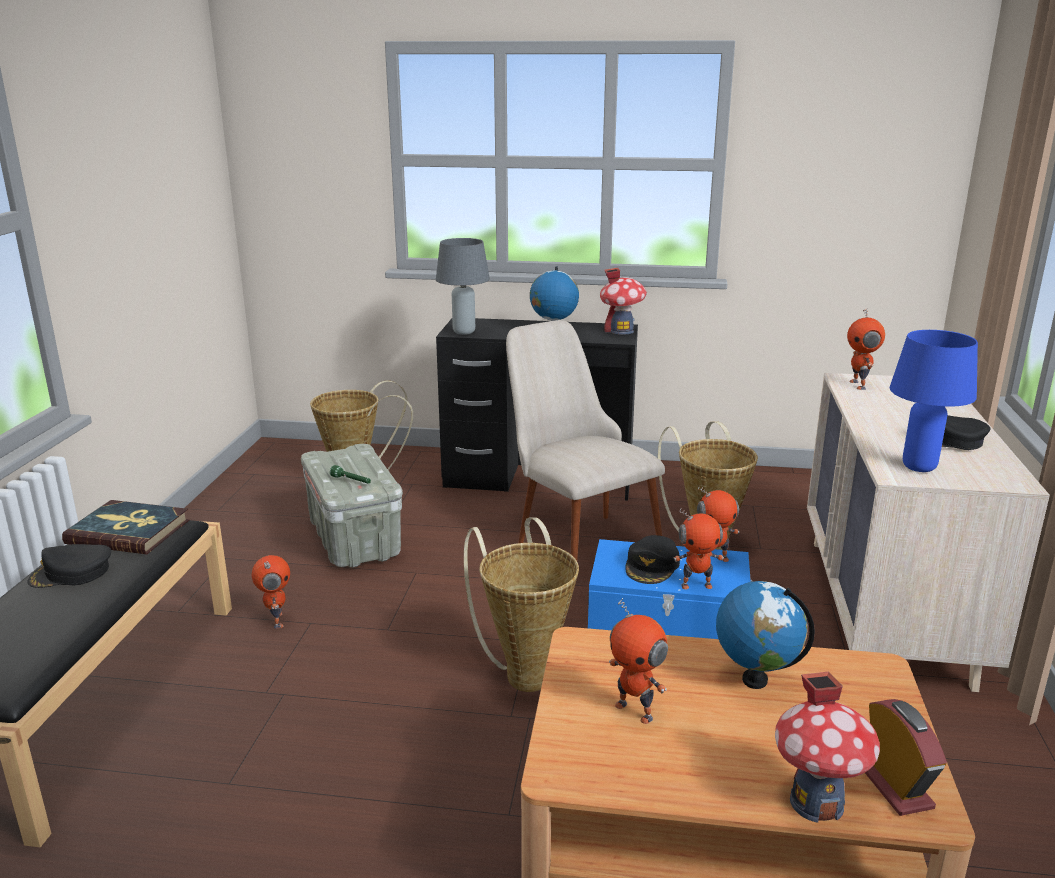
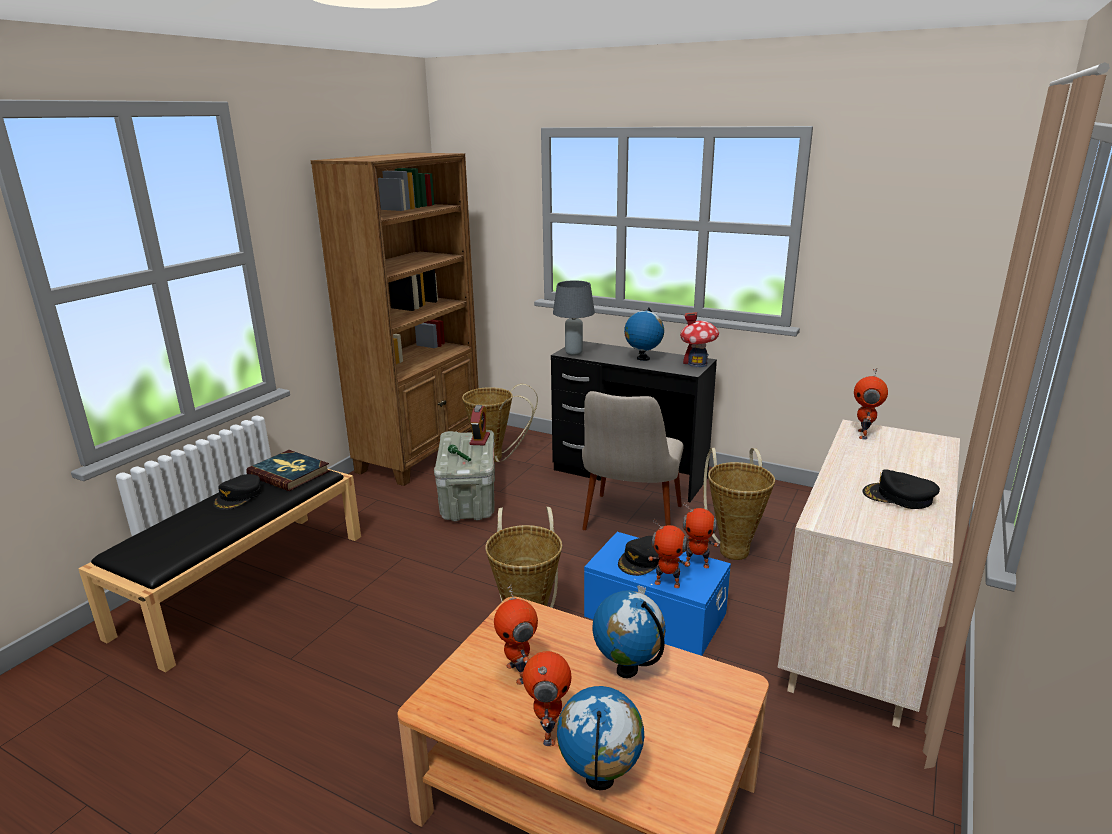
camera: 20 degrees right, 0 degrees up
(71, 574) = (238, 497): black cap -> black cap turned 75 degrees counterclockwise
(251, 492) = (421, 454): none -> brown bookcase
(276, 620) = (383, 551): toy robot -> toy robot (547, 731)
(576, 538) = (629, 527): beige chair -> beige chair turned 150 degrees counterclockwise
(816, 803) = (600, 780): toy house -> globe
(895, 787) = (673, 785): alarm clock -> alarm clock (480, 439)
(918, 467) = (847, 517): blue table lamp -> none

